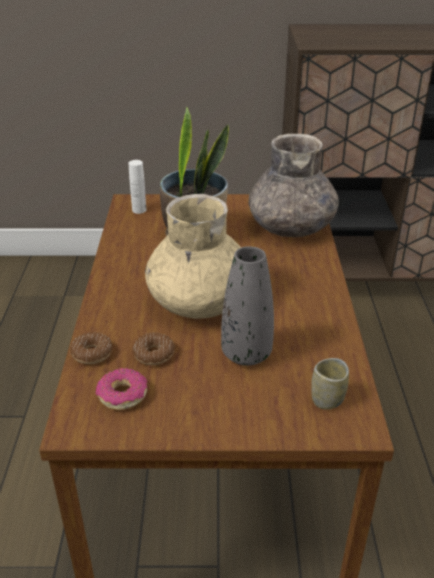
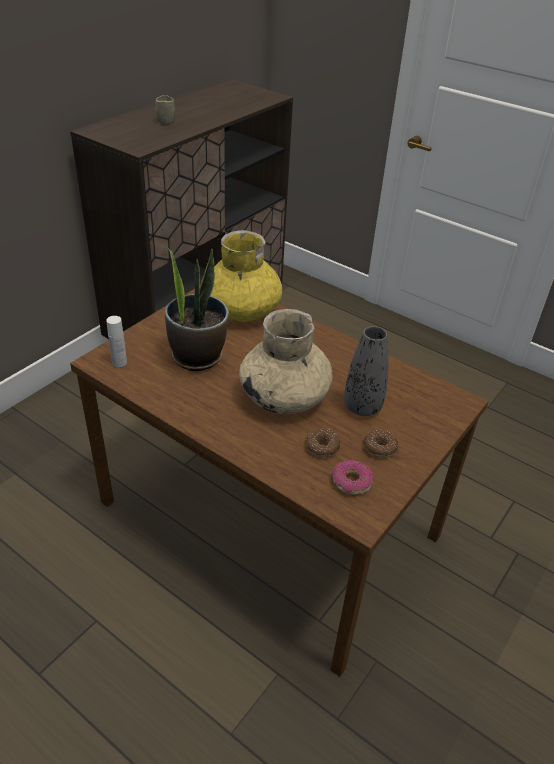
camera: 55 degrees left, 5 degrees up
(92, 353) = (290, 476): donut -> donut (380, 448)
(291, 226) = (242, 310): grey vase -> yellow vase
(327, 399) = (432, 399): cup -> cup (166, 122)

